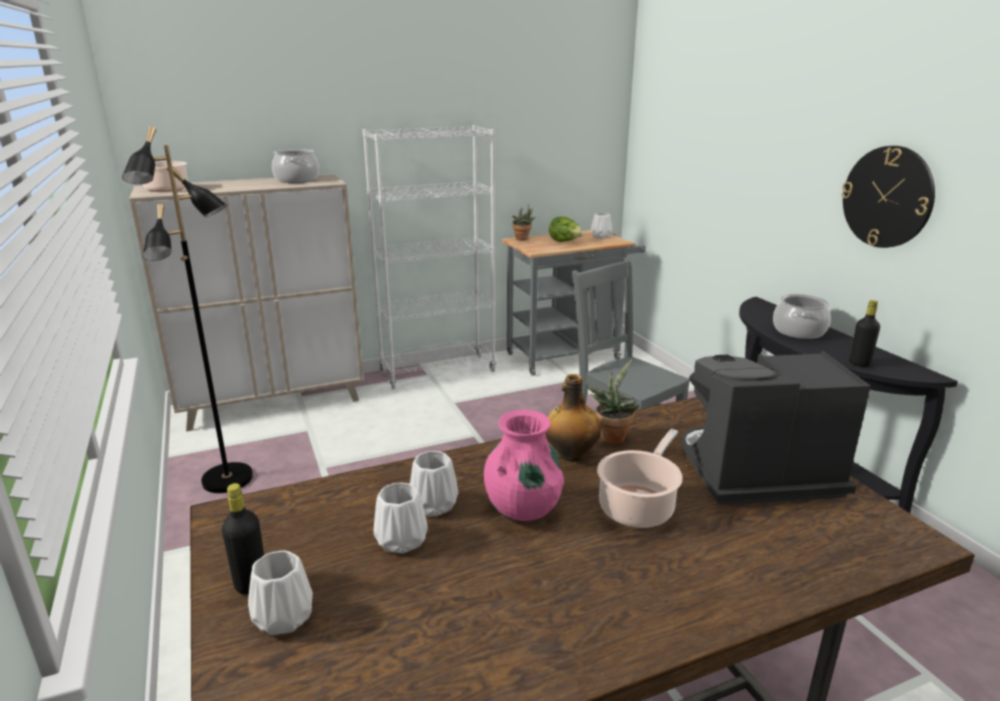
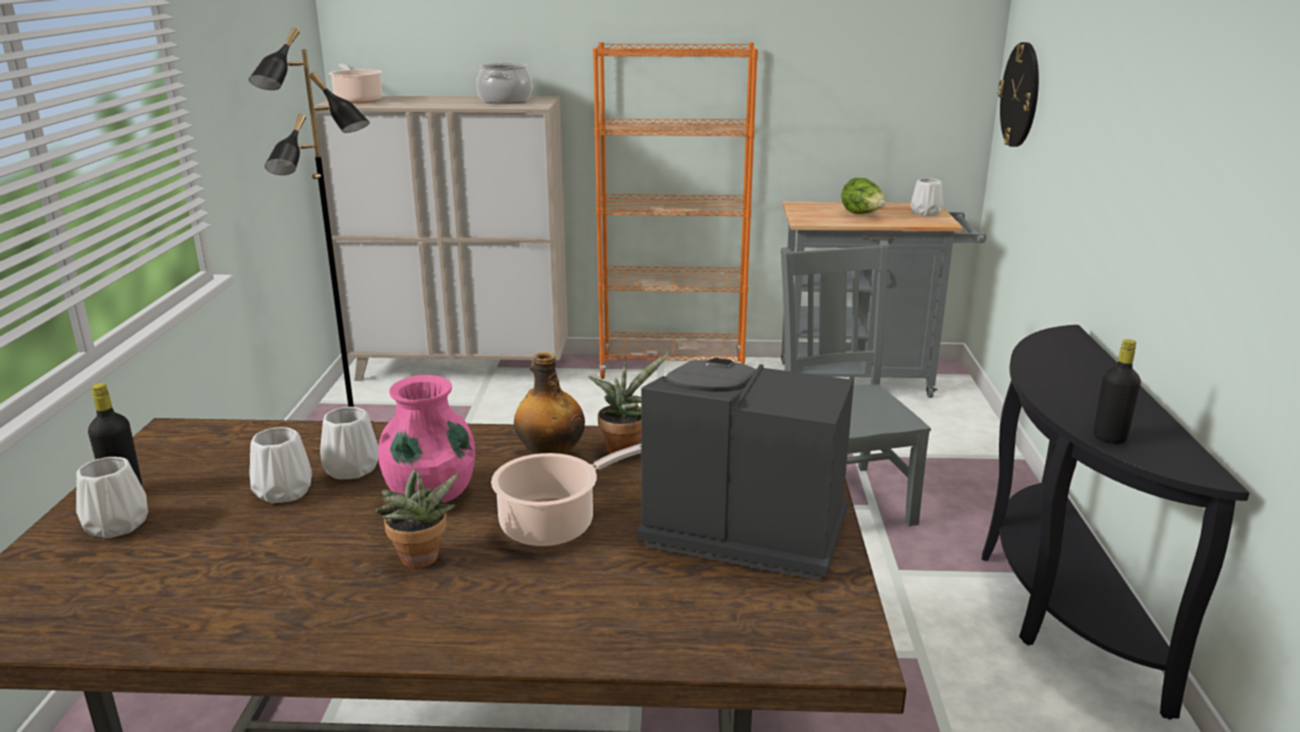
camera: 25 degrees right, 0 degrees up
(438, 372) = (672, 369): white bookcase -> orange bookcase
(523, 239) = (809, 205): potted plant -> potted plant (420, 561)
(799, 331) = (1076, 380): cooking pot -> none
(887, 197) = (1218, 182): wall clock -> wall clock (1020, 95)

